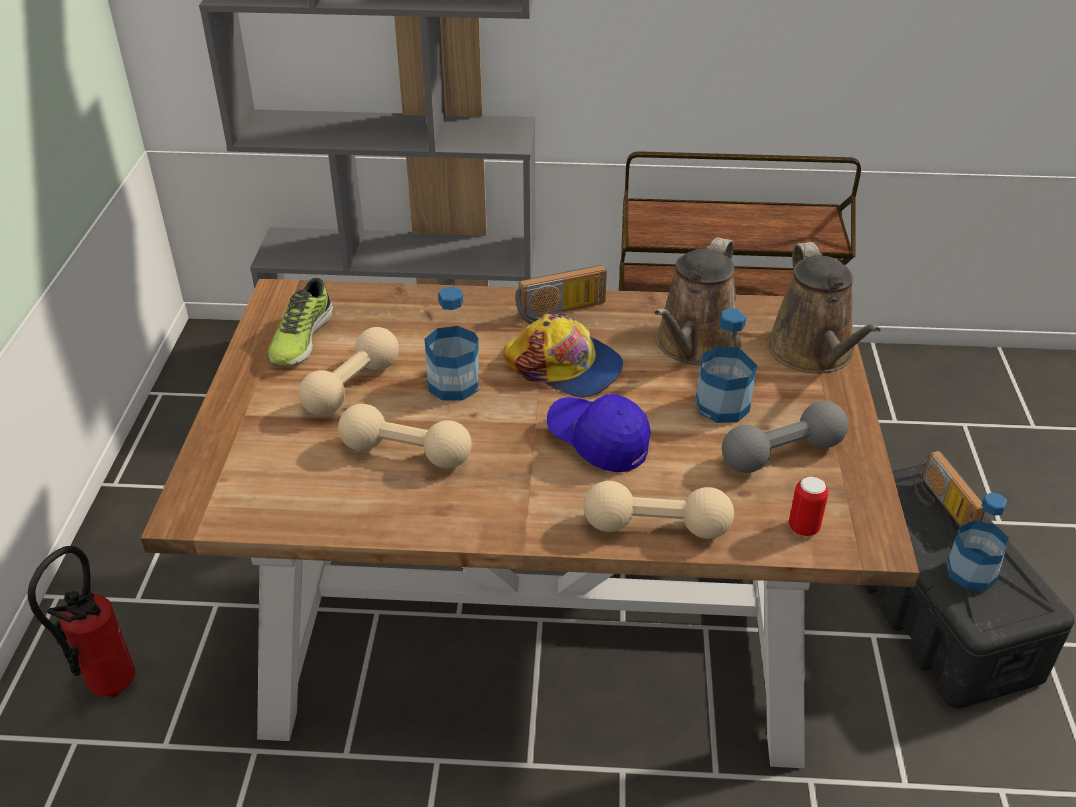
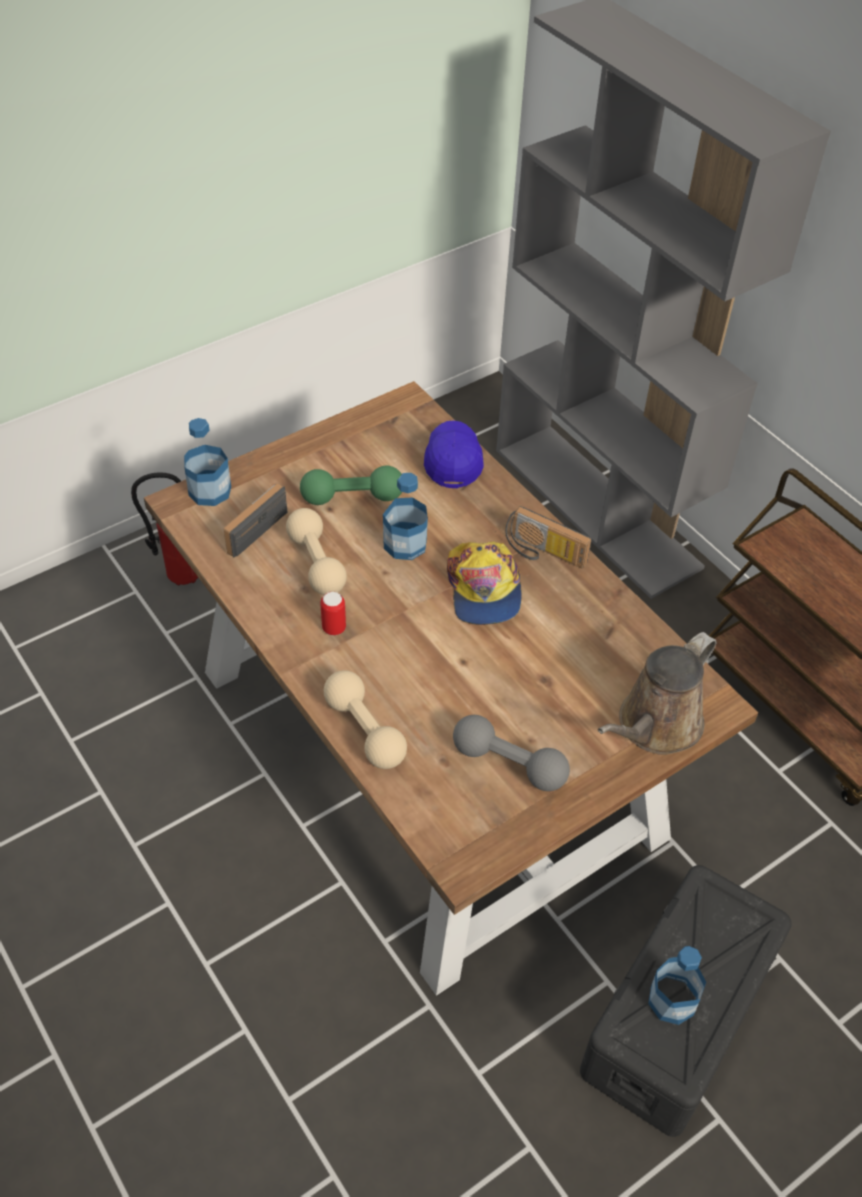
camera: 50 degrees right, 10 degrees up
(300, 338) = (374, 441): shoe -> none
(352, 387) = (352, 497): beige dumbbell -> green dumbbell
(598, 442) = (420, 653): blue cap -> blue cap (452, 461)
(694, 345) = (586, 648): brown watering can -> none
(722, 406) = (530, 701): bottle -> bottle (210, 491)
(803, 528) = (439, 814): can -> can (334, 628)
(940, 505) = (733, 942): radio -> radio (253, 527)

